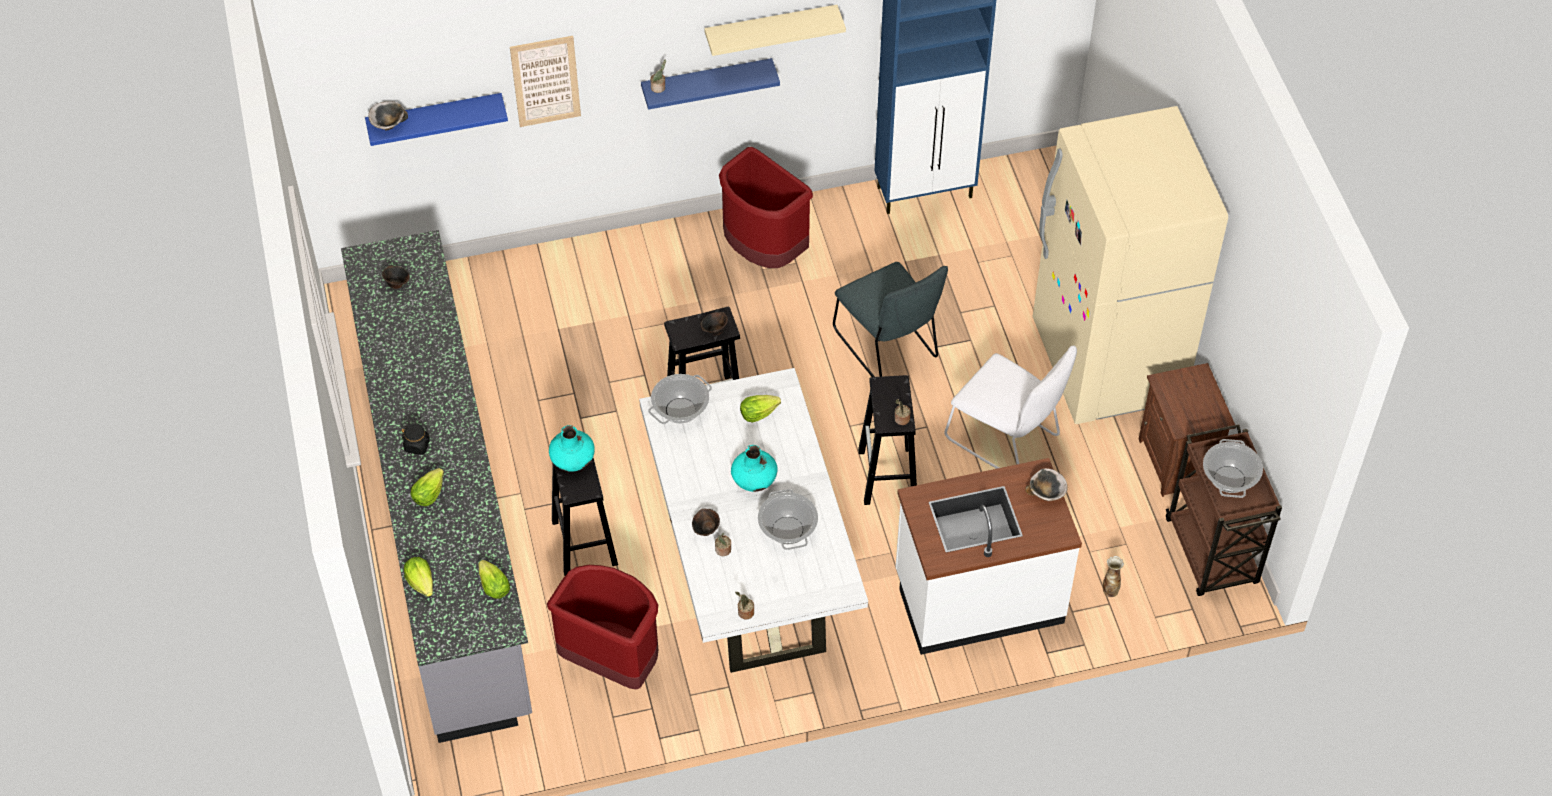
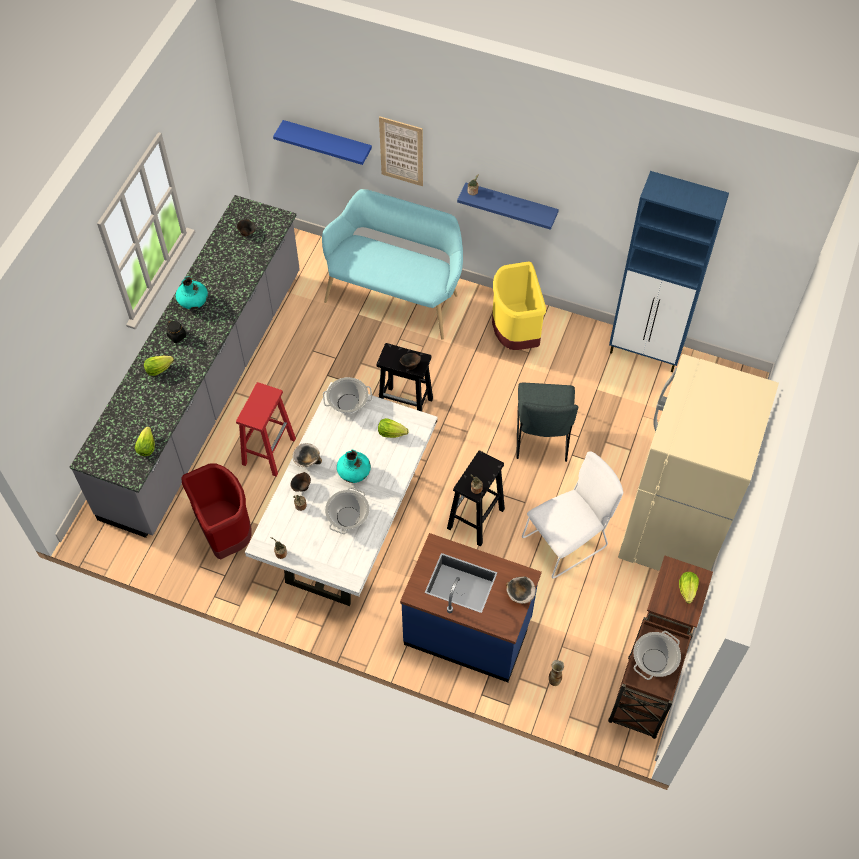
camera: 35 degrees right, 5 degrees up
(388, 124) = (291, 131): bowl -> bowl (306, 460)
(421, 582) = (111, 419): lettuce -> lettuce (687, 590)
(573, 460) = (263, 397): turquoise vase -> turquoise vase (194, 302)
(584, 541) = (269, 450): black stool -> red stool
(585, 283) = (395, 295): none -> turquoise bench
(763, 251) = (515, 334): red trash can -> yellow trash can
(771, 30) = (560, 189): beige shelf -> none
(978, 597) = (468, 631): white counter -> blue counter
(1006, 439) = (568, 541): white chair -> white chair turned 105 degrees counterclockwise

